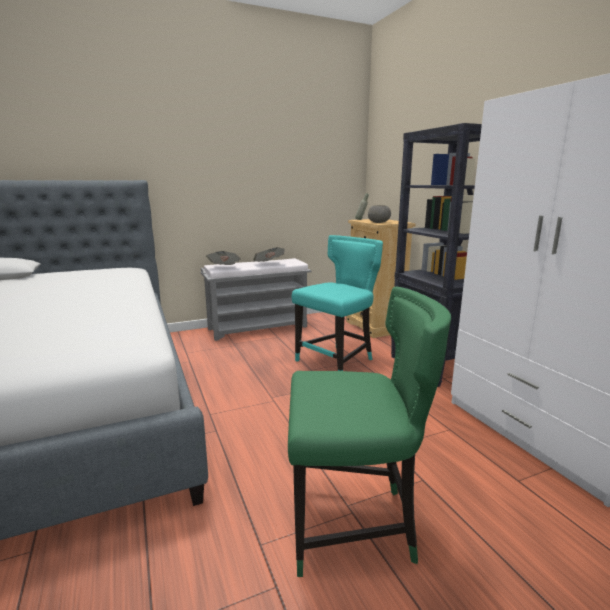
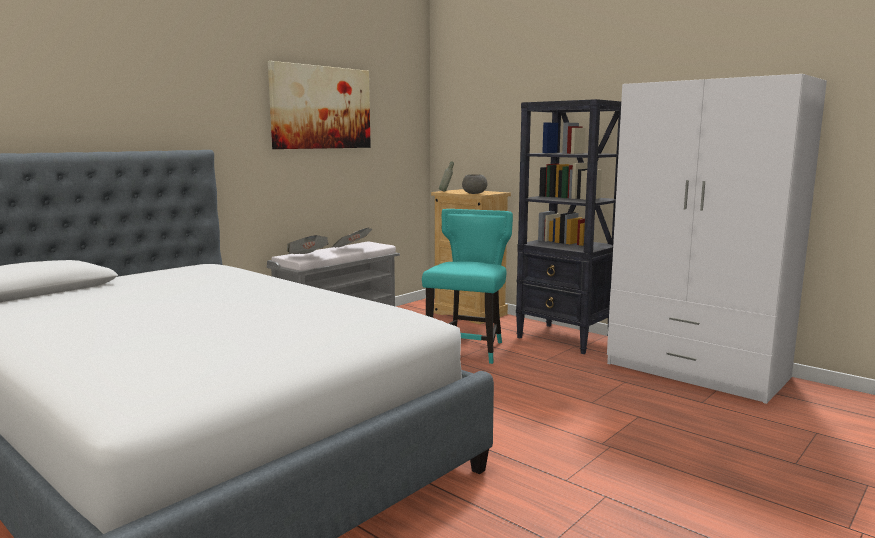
camera: 25 degrees left, 5 degrees down
(254, 147) = (321, 107): none -> picture
(354, 525) = (619, 452): green chair -> none

